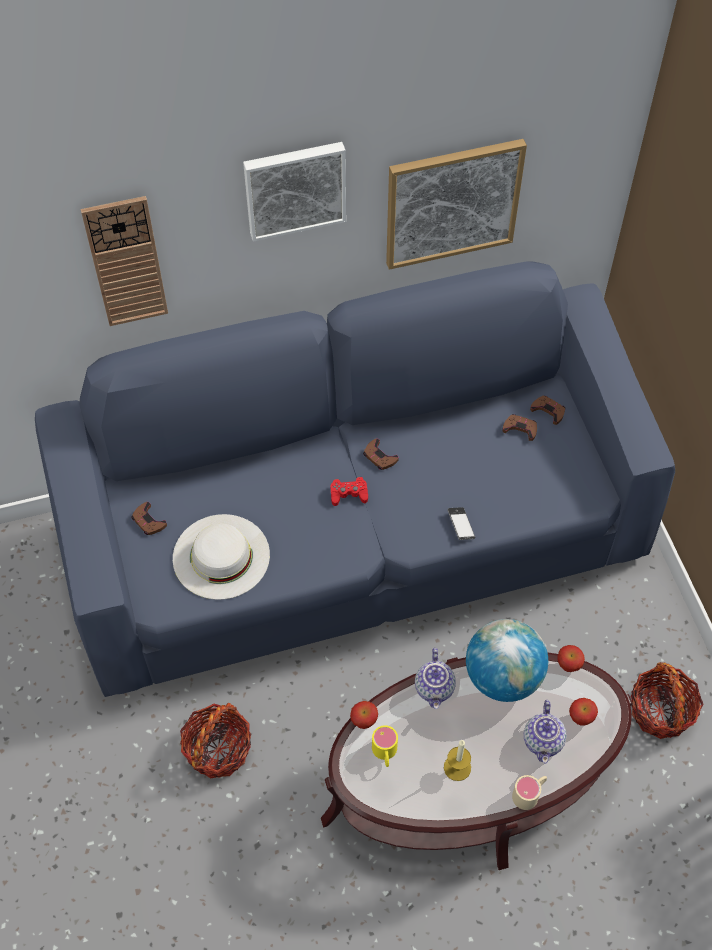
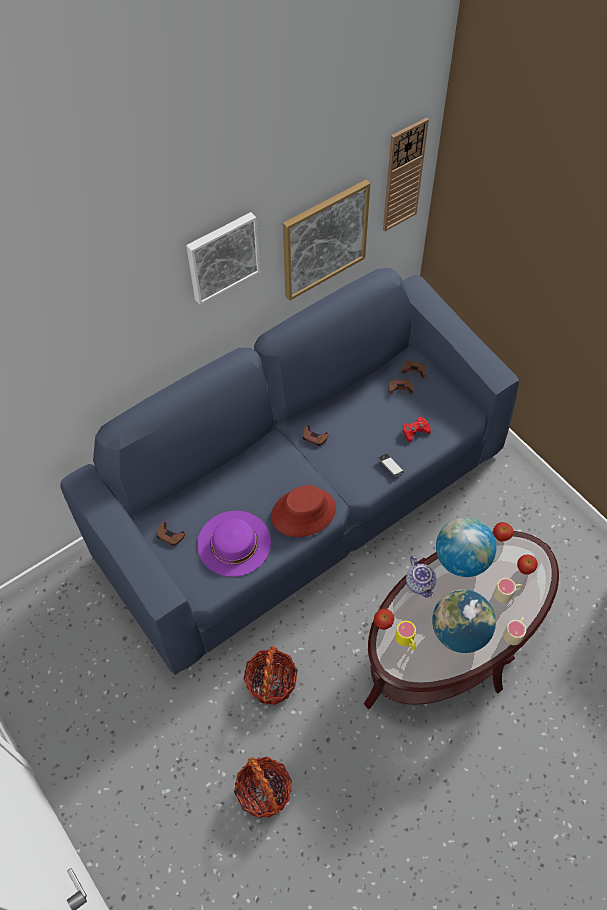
camera: 20 degrees left, 0 degrees up
(126, 262) = (111, 346): wall clock -> wall clock (403, 176)
(221, 556) = (234, 543): white hat -> purple hat
(323, 547) = (303, 512): none -> red hat
(349, 494) = (304, 469): red game controller -> red game controller (415, 431)
(457, 767) = (459, 632): candle -> globe
(543, 740) = (507, 593): teapot -> beige mug
(661, 711) = (553, 548): basket -> basket (264, 792)

